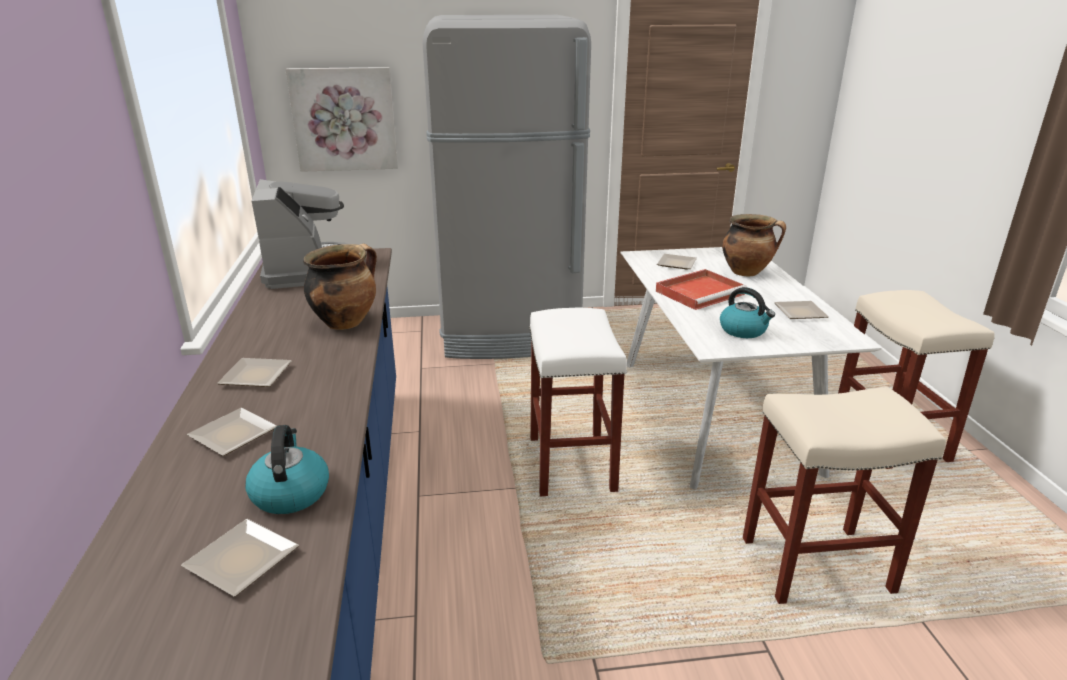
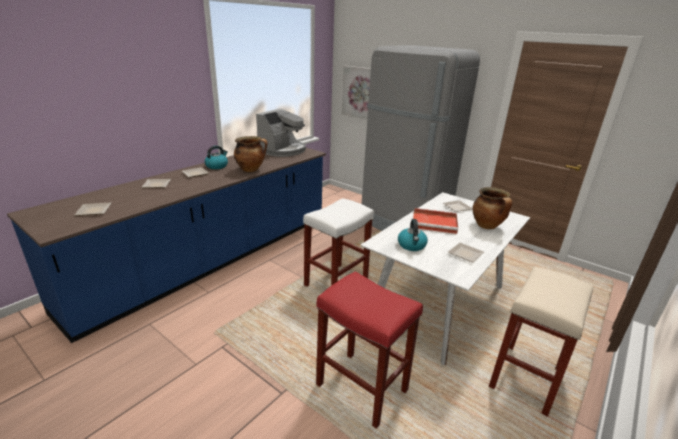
camera: 45 degrees right, 0 degrees up
(290, 493) = (133, 203): kettle -> kettle (217, 166)
(814, 566) = (360, 387): beige stool -> red stool

